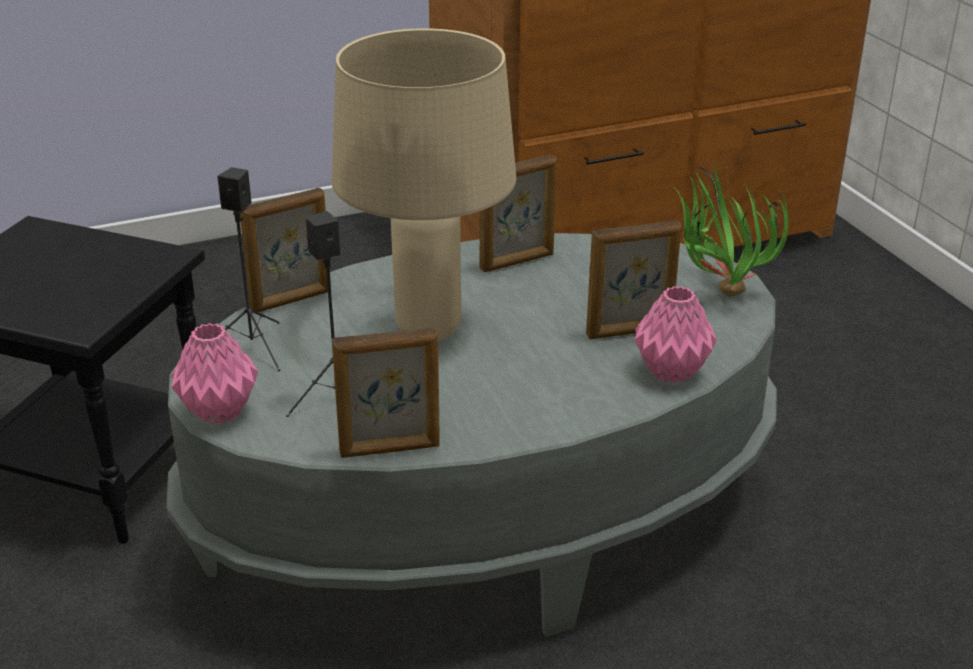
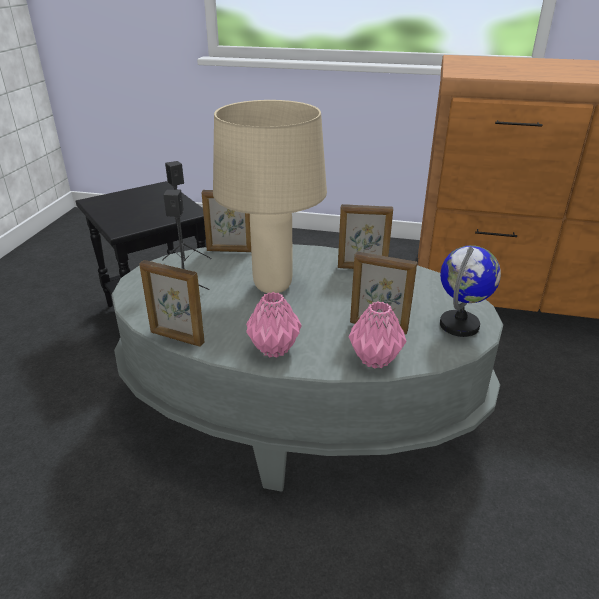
camera: 35 degrees right, 0 degrees up
(221, 412) = (133, 289): pink vase -> pink vase (275, 349)
(716, 294) = (460, 325): potted plant -> globe

